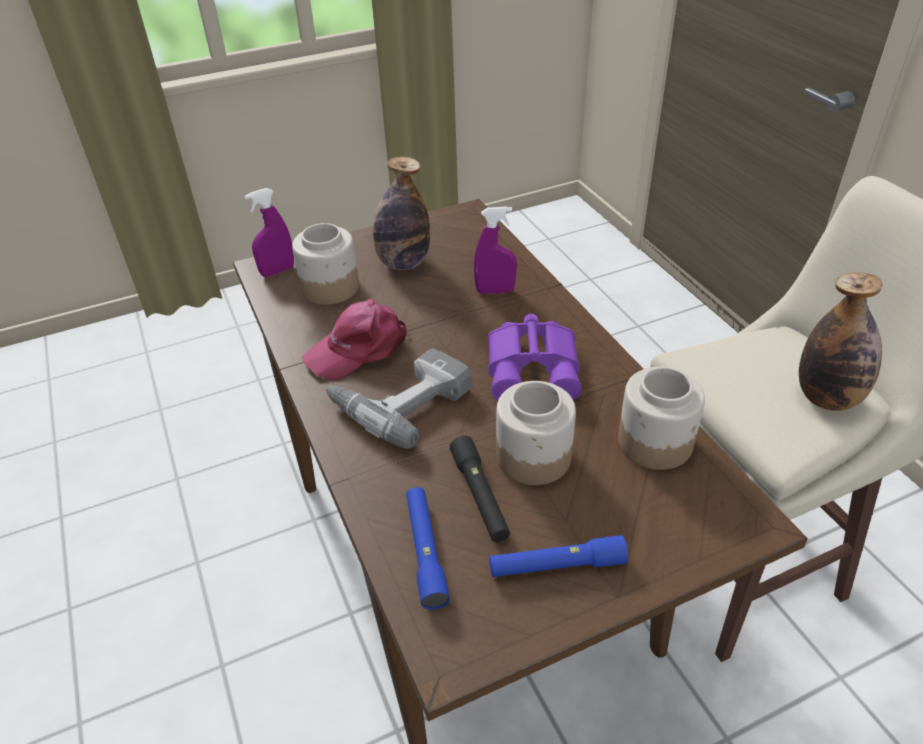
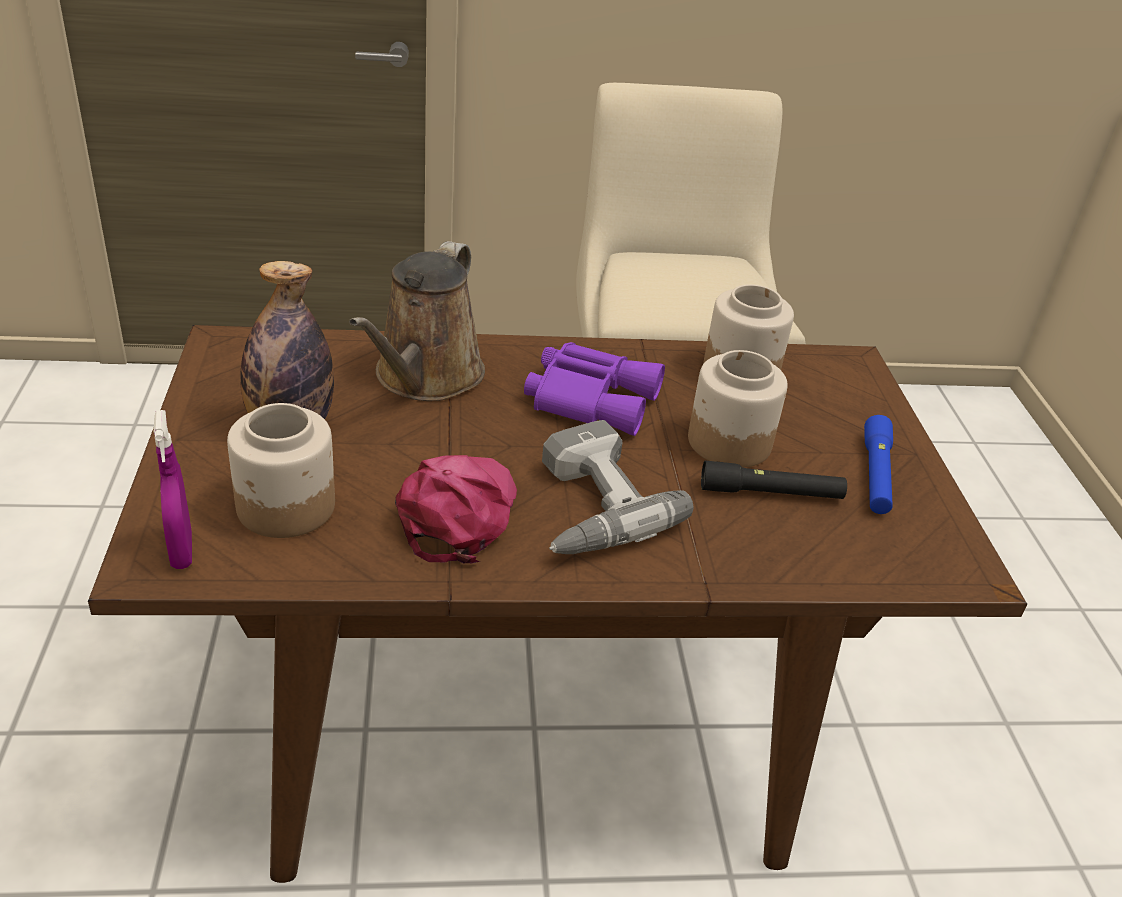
camera: 75 degrees left, 5 degrees down
(359, 348) = (458, 514): pink cap -> pink cap turned 150 degrees counterclockwise
(425, 551) = (836, 551): blue flashlight -> none
(495, 291) = (425, 378): purple spray bottle -> brown watering can
(827, 398) = (724, 274): bottle -> none

